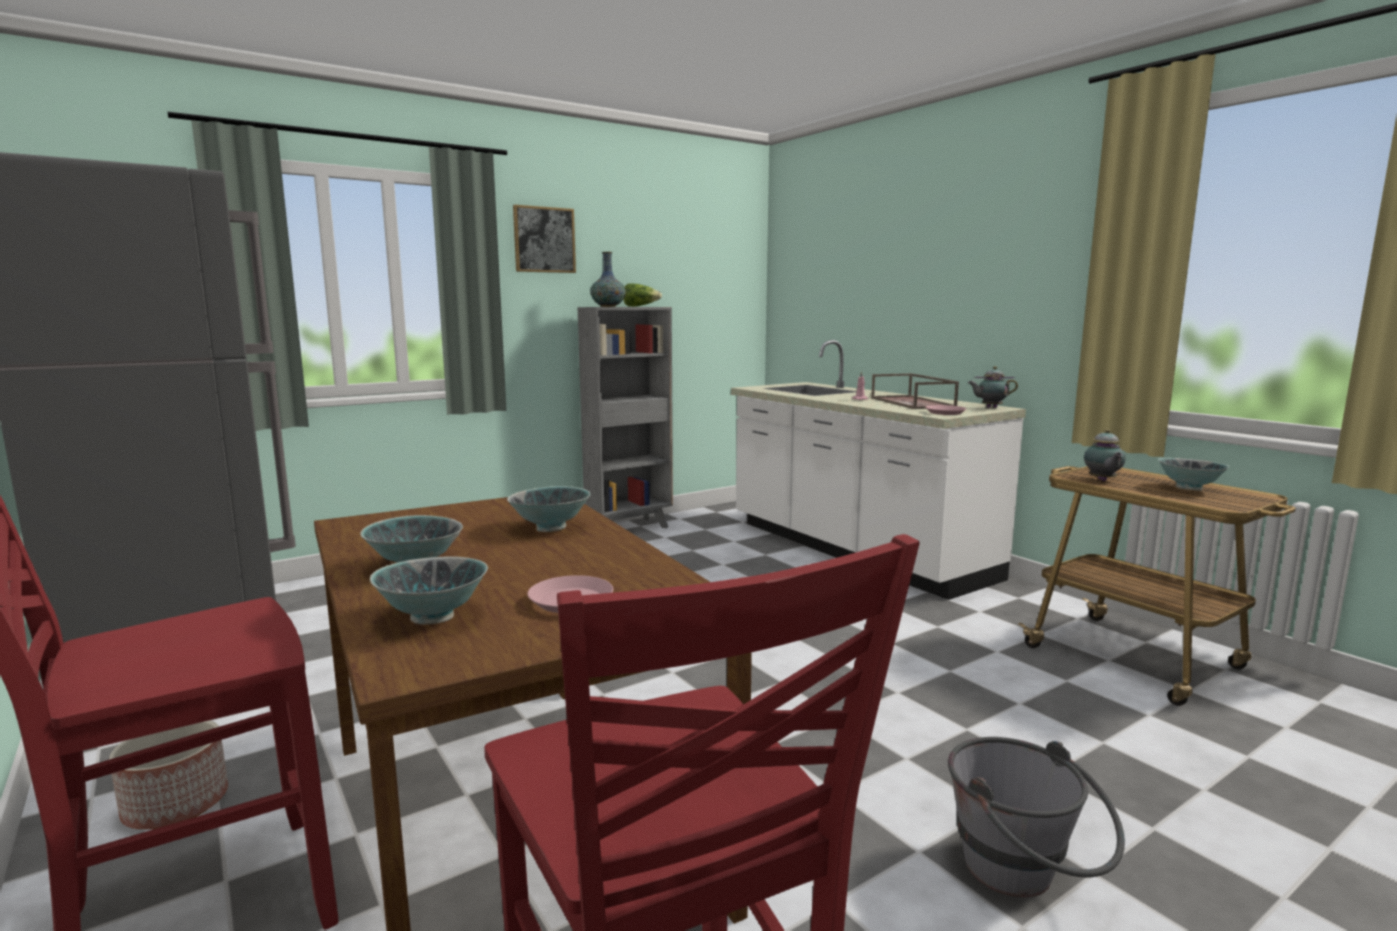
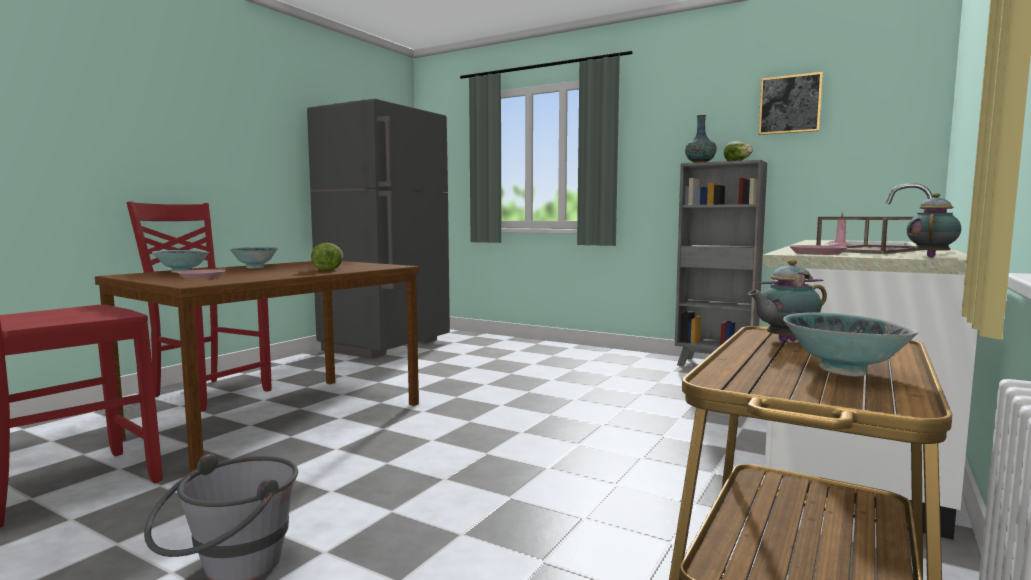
camera: 65 degrees right, 5 degrees down
(176, 804) = (280, 373): planter -> none
(544, 240) = (668, 113): picture -> picture (790, 104)
(551, 528) = (328, 269): bowl -> lettuce
(990, 407) = (931, 257): teapot -> teapot turned 60 degrees clockwise

